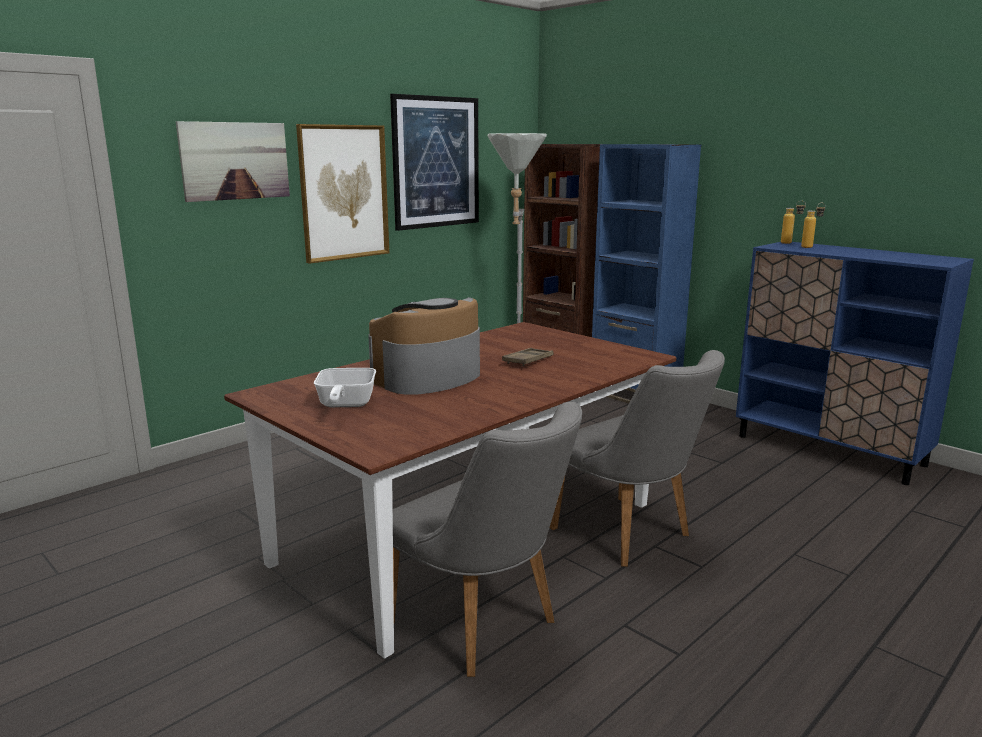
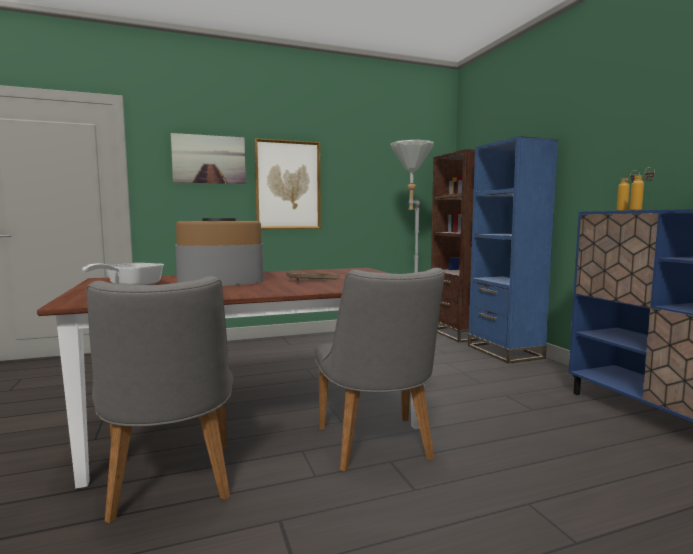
camera: 25 degrees right, 10 degrees down
(436, 162) = (364, 170): picture -> none

